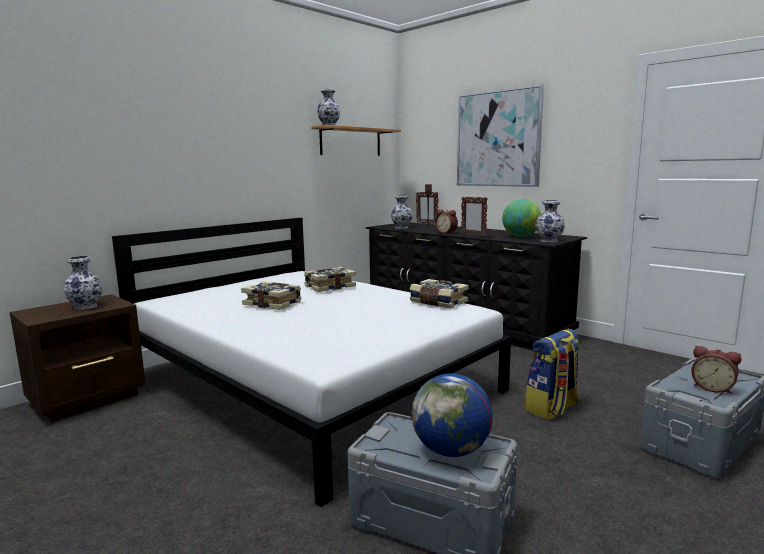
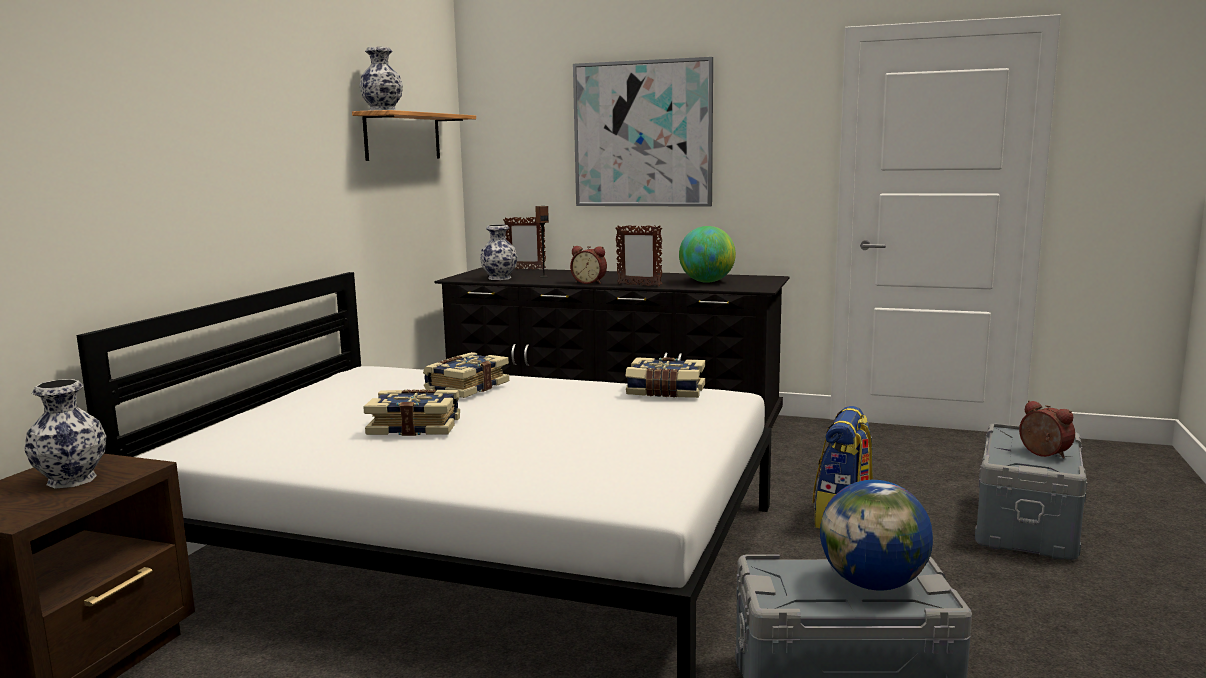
camera: 25 degrees left, 0 degrees up
(549, 241) = (756, 285): vase -> none
(712, 388) = (1042, 454): alarm clock -> alarm clock turned 135 degrees counterclockwise

